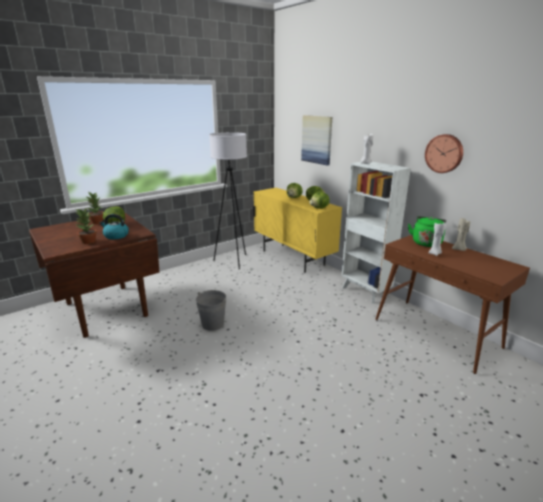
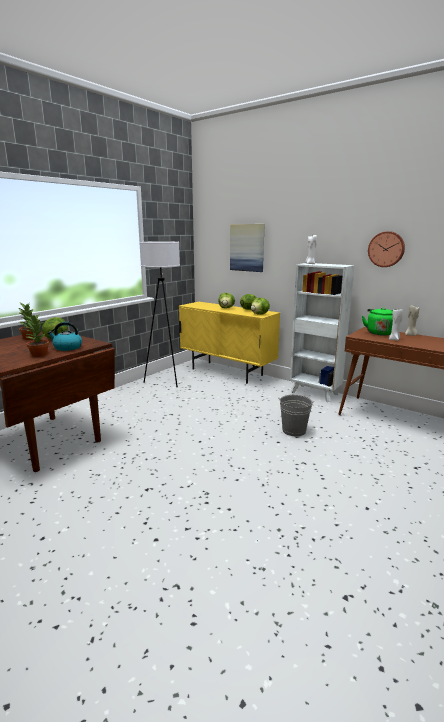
camera: 15 degrees left, 5 degrees down
(213, 324) = (180, 439): grey bucket -> grey bucket (294, 430)

